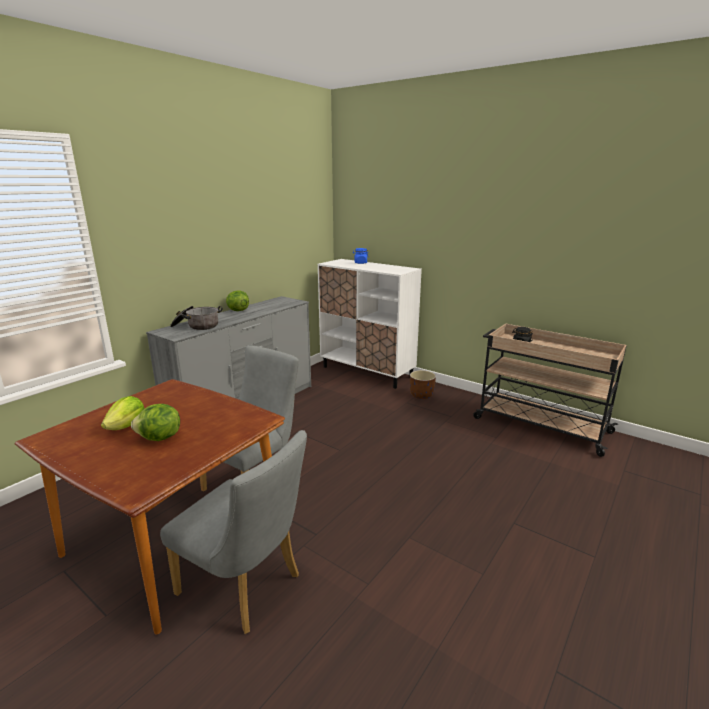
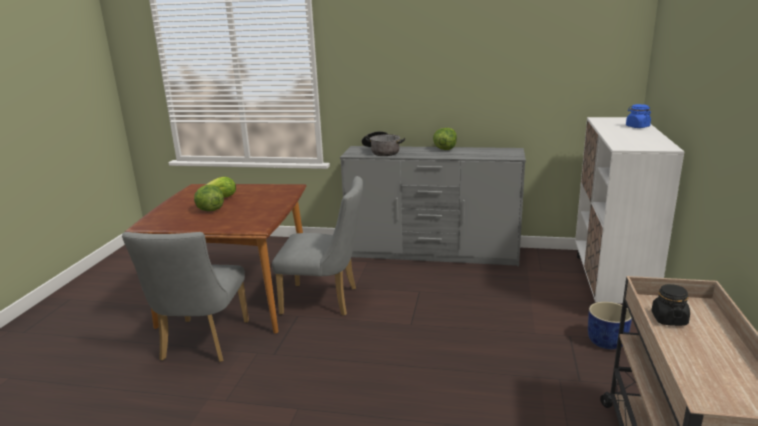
camera: 65 degrees right, 0 degrees up
(422, 395) = (606, 342): brown planter -> blue planter

